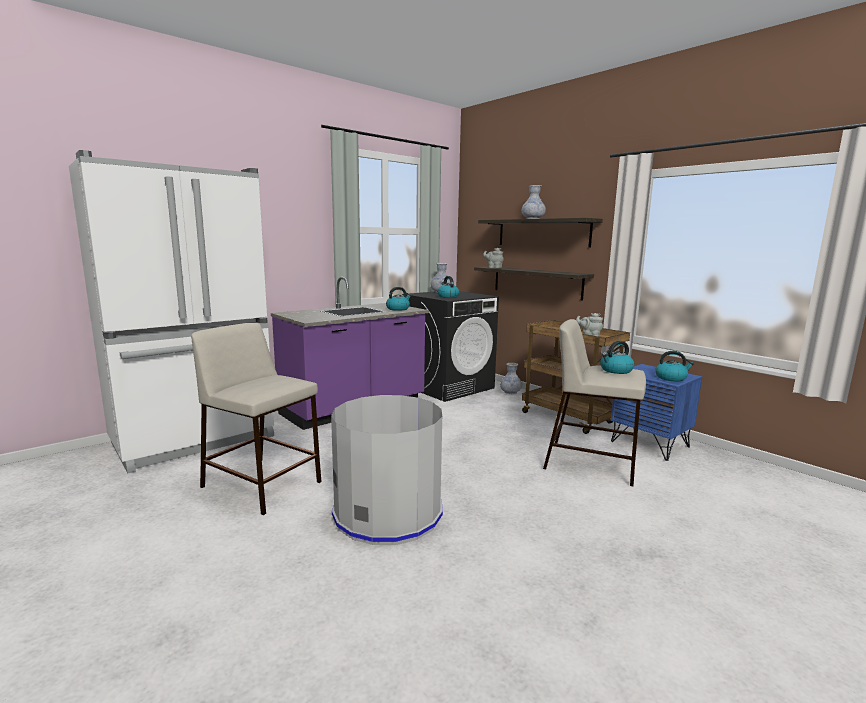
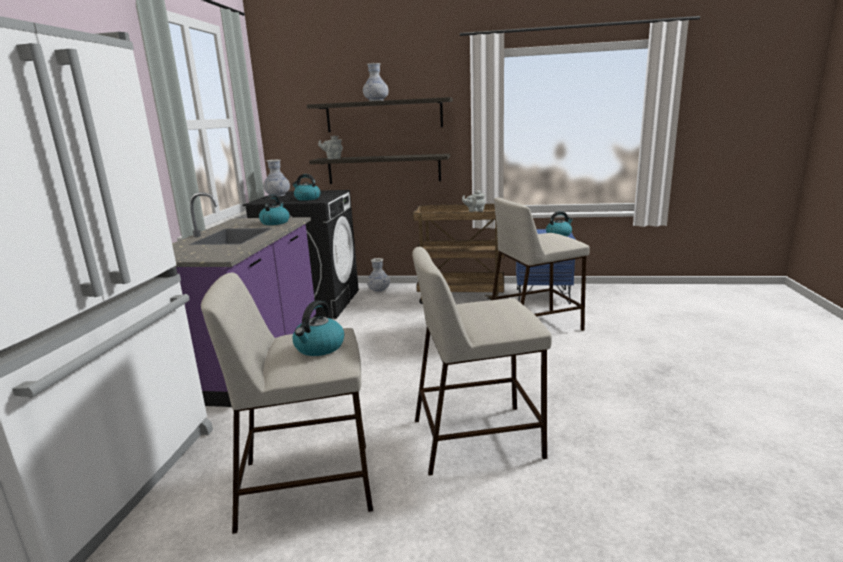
camera: 40 degrees left, 5 degrees up
(388, 513) = (478, 437): grey trash can -> beige stool
(616, 370) = (547, 236): kettle -> kettle (319, 348)

